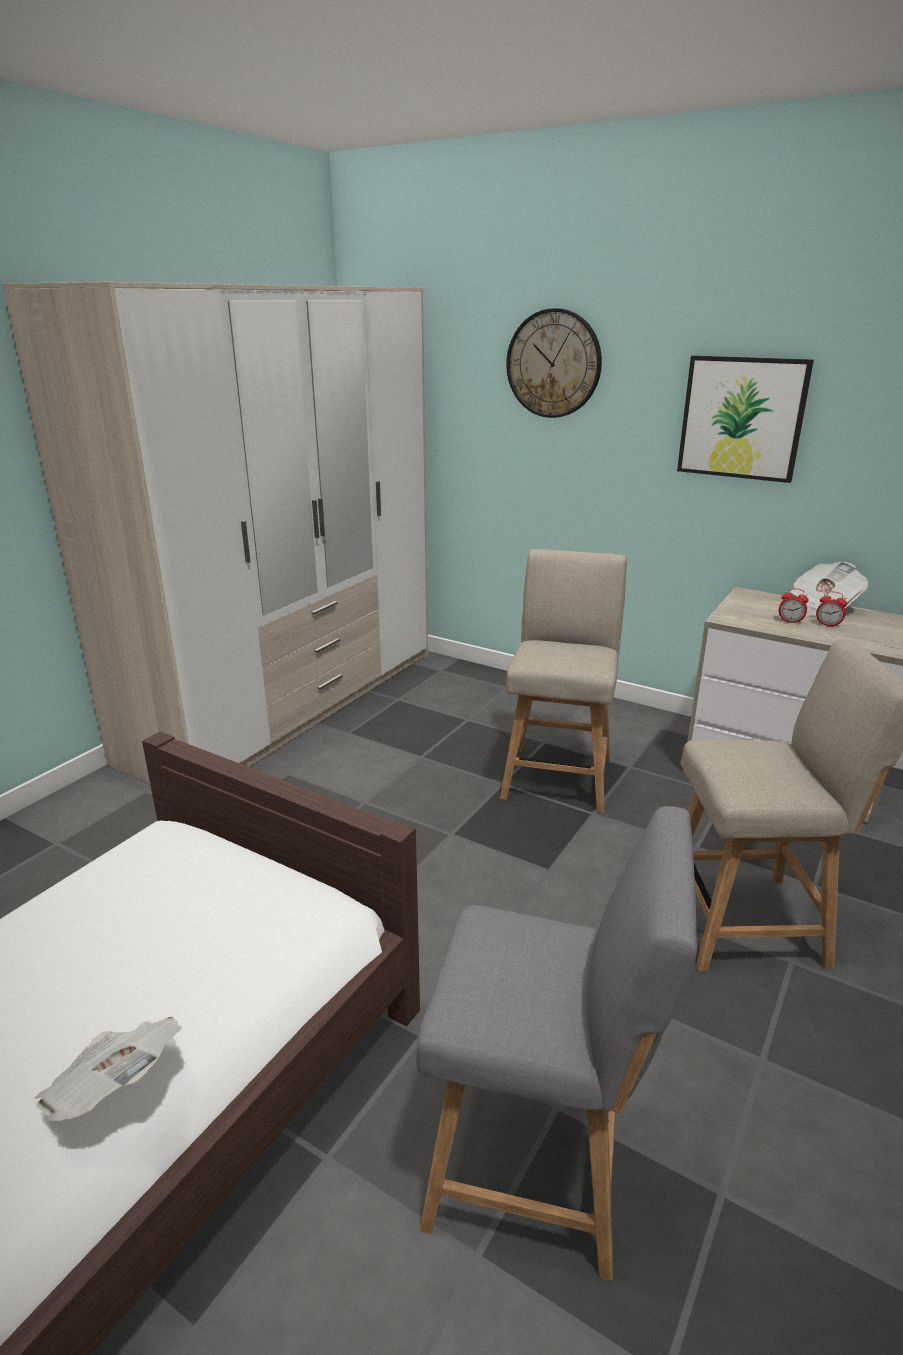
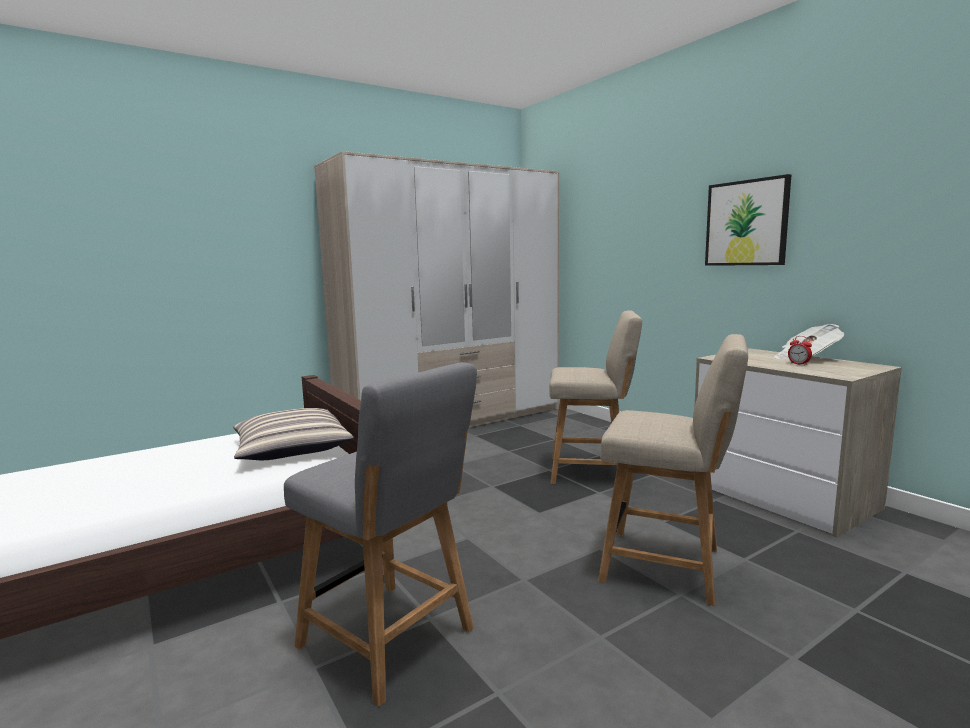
camera: 25 degrees right, 15 degrees down
(115, 1089) = (163, 493): newspaper -> none
(226, 898) = (292, 448): none -> pillow
(553, 364) = (630, 205): wall clock -> none
(558, 774) = (592, 471): beige chair -> beige chair turned 60 degrees clockwise
(790, 621) = (767, 361): alarm clock -> none

